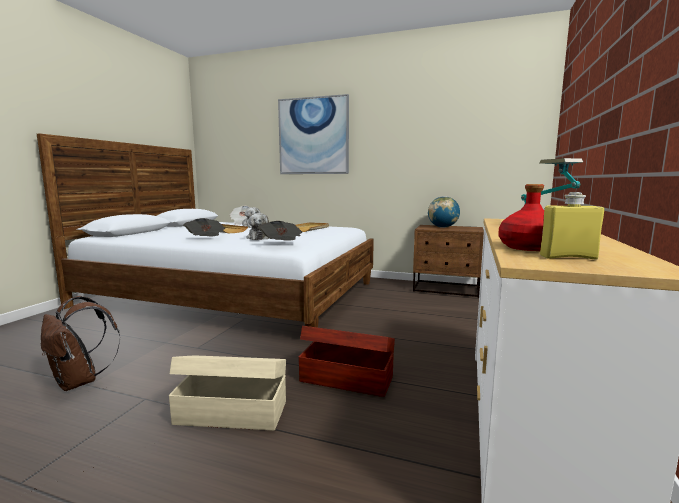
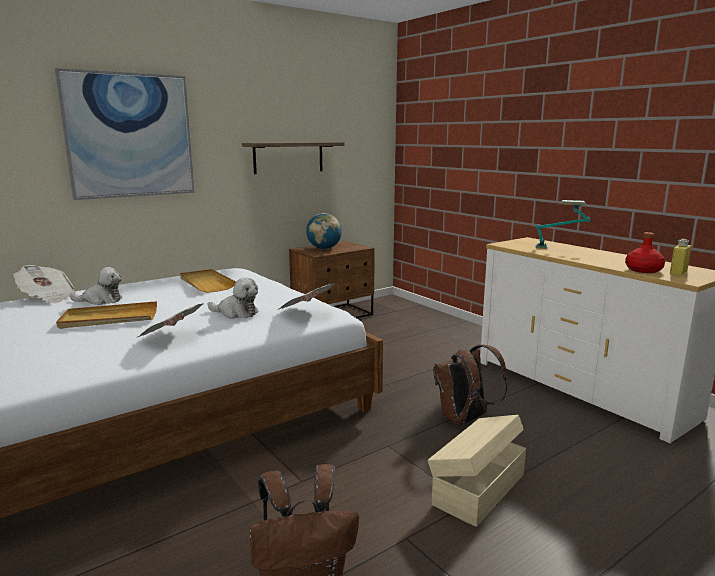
camera: 55 degrees left, 5 degrees up
(346, 378) = (464, 420): brown storage box -> brown backpack
(427, 149) = (288, 157): none -> shelf

